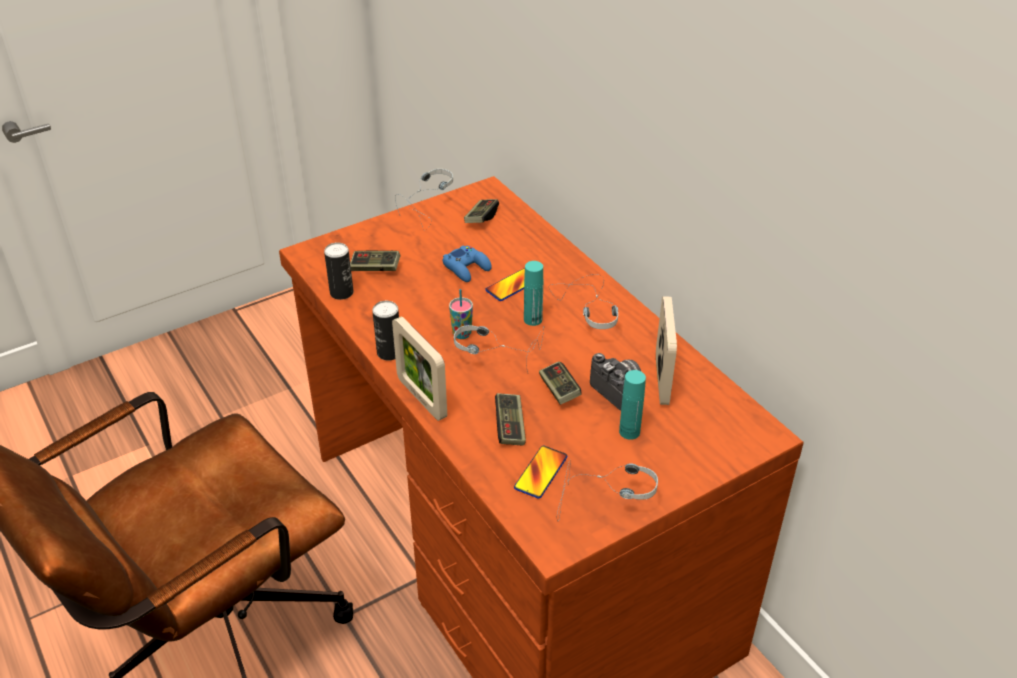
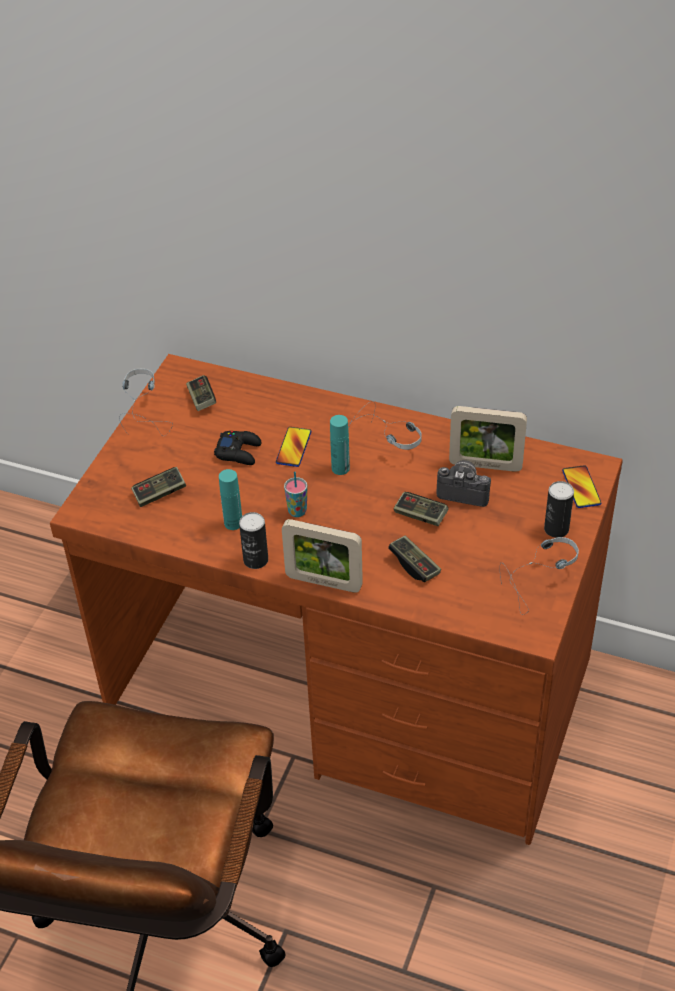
camera: 35 degrees left, 5 degrees up
(341, 293) = (155, 531): can -> can (556, 529)
(467, 268) = (239, 452): blue game controller -> black game controller
(497, 353) = (342, 512): headphones -> none
(540, 472) = (473, 587): phone -> phone (581, 487)
(629, 432) = (502, 519): turquoise bottle -> turquoise bottle (233, 523)
(661, 380) = (485, 465): picture frame -> picture frame turned 135 degrees clockwise

